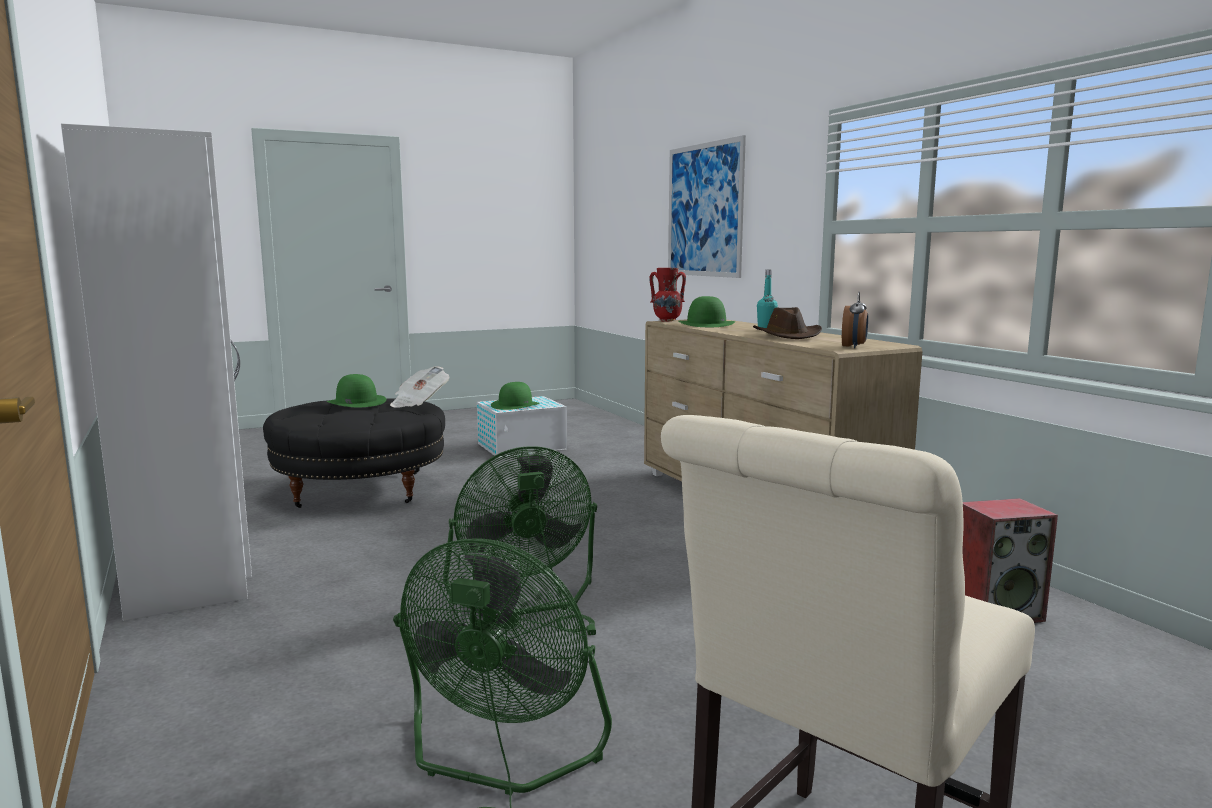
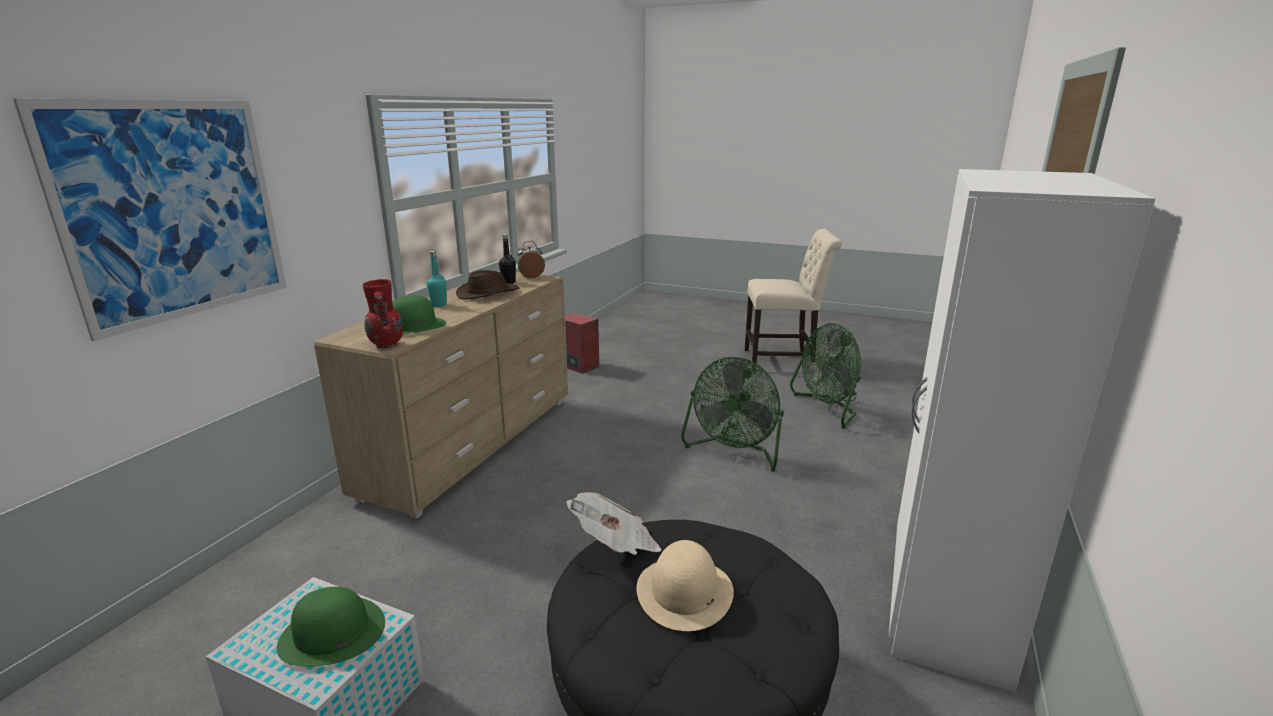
camera: 130 degrees left, 10 degrees up
(356, 402) = (684, 592): green hat -> beige hat
(833, 341) = (508, 282): none -> black bottle

